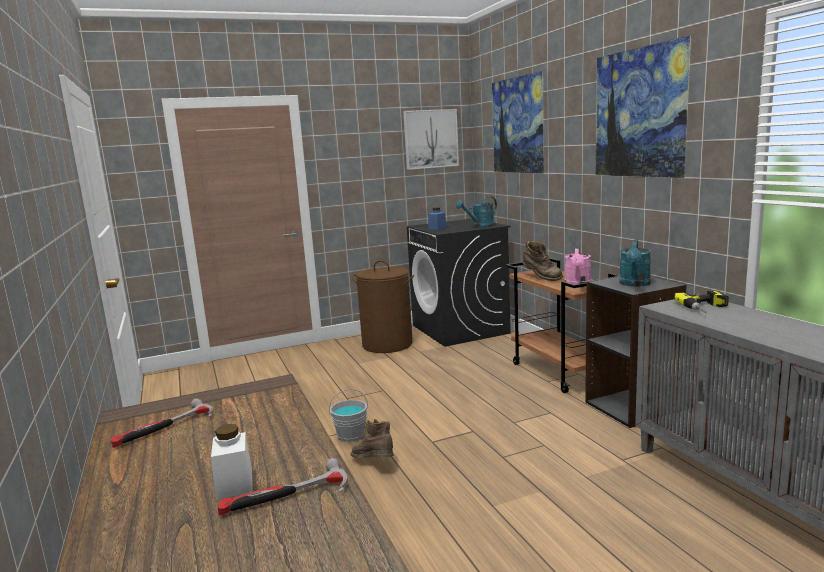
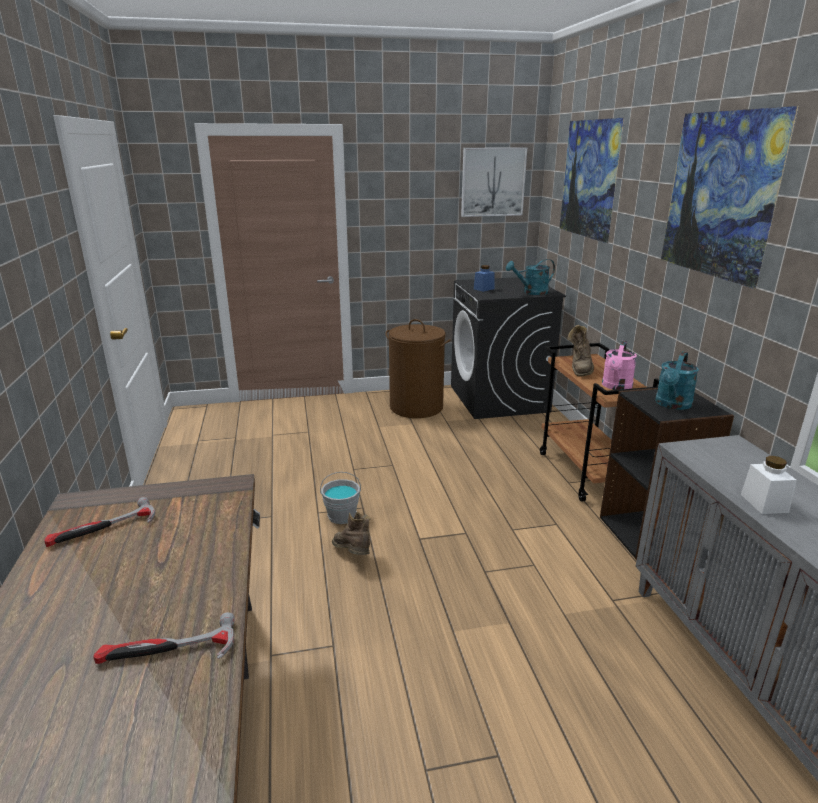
camera: 10 degrees right, 10 degrees up
(234, 484) = (130, 621): white jar -> white jar (764, 503)
(541, 278) = (580, 369): brown boot -> brown boot turned 45 degrees clockwise
(706, 308) = (737, 461): power drill -> none

